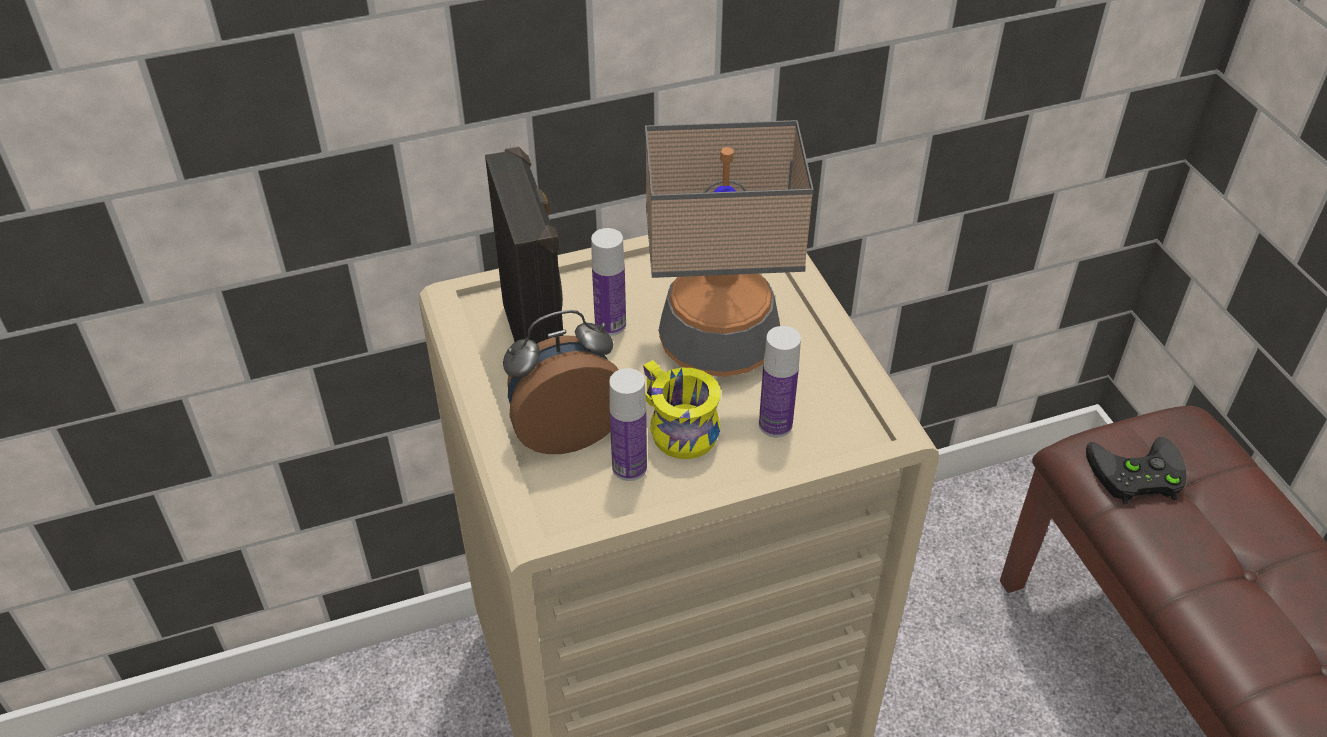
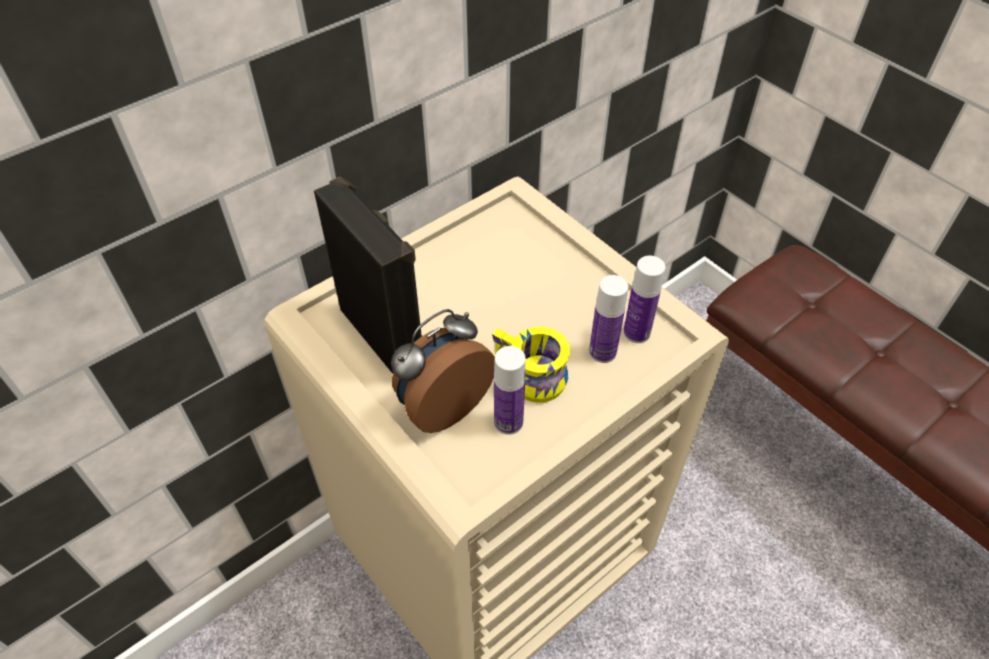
camera: 20 degrees left, 5 degrees up
(610, 325) = (436, 304): bottle -> bottle (636, 332)
(717, 342) = (526, 296): table lamp -> none
(1134, 476) = (783, 305): black game controller -> none

